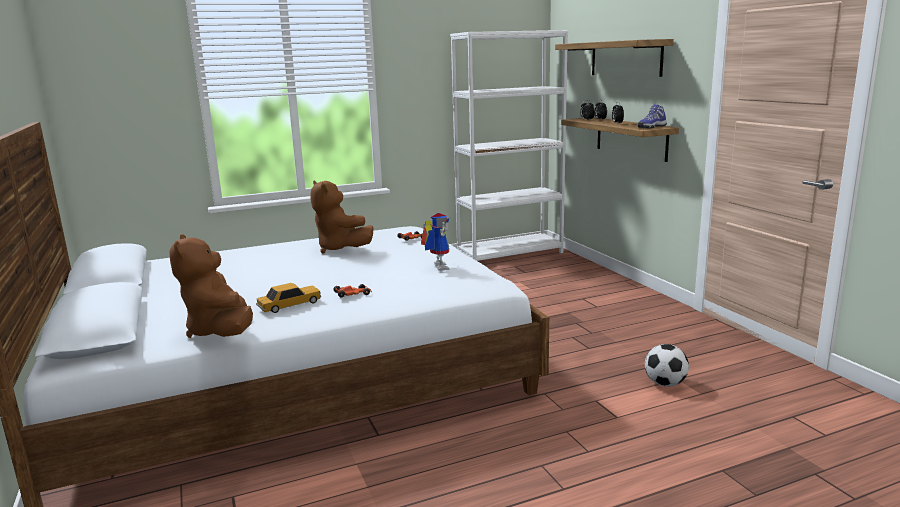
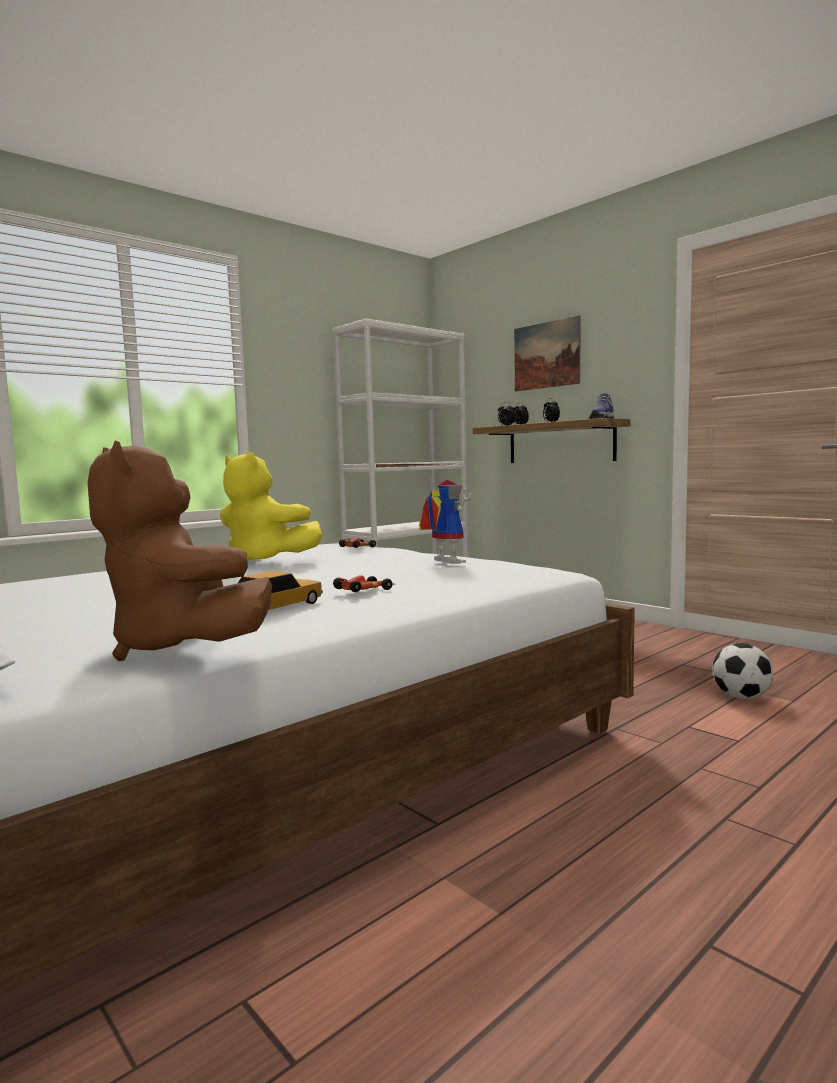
camera: 20 degrees left, 10 degrees down
(340, 249) = (264, 561): brown plush toy -> yellow plush toy
(625, 58) = (546, 355): shelf -> picture

